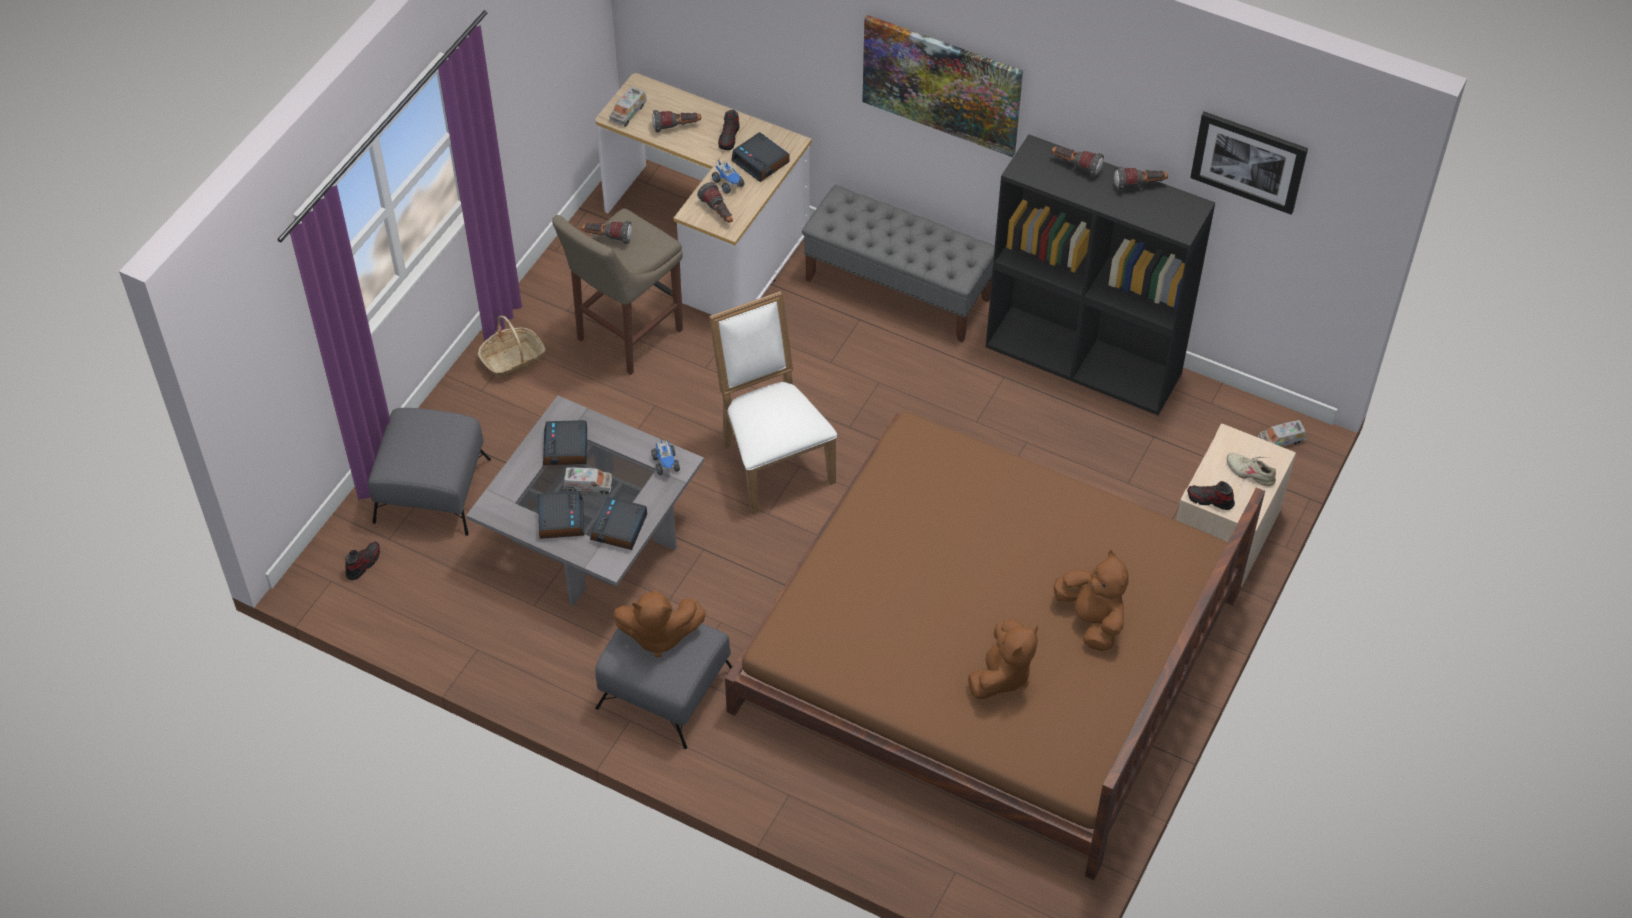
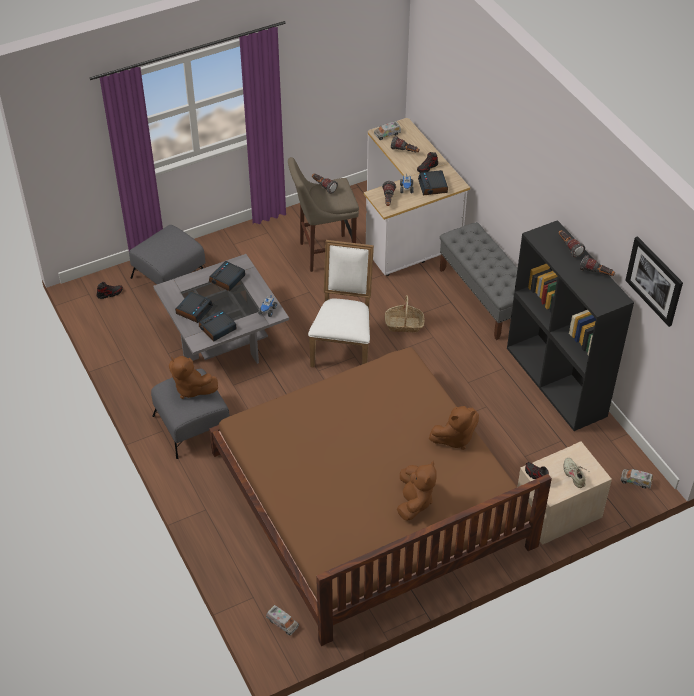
camera: 35 degrees right, 5 degrees down
(513, 359) = (261, 237): basket -> basket (404, 324)
(588, 485) = (221, 301): toy truck -> toy truck (282, 623)
(942, 84) = (527, 173): picture -> none
(1002, 675) = (340, 502): brown plush toy -> brown plush toy (454, 438)

